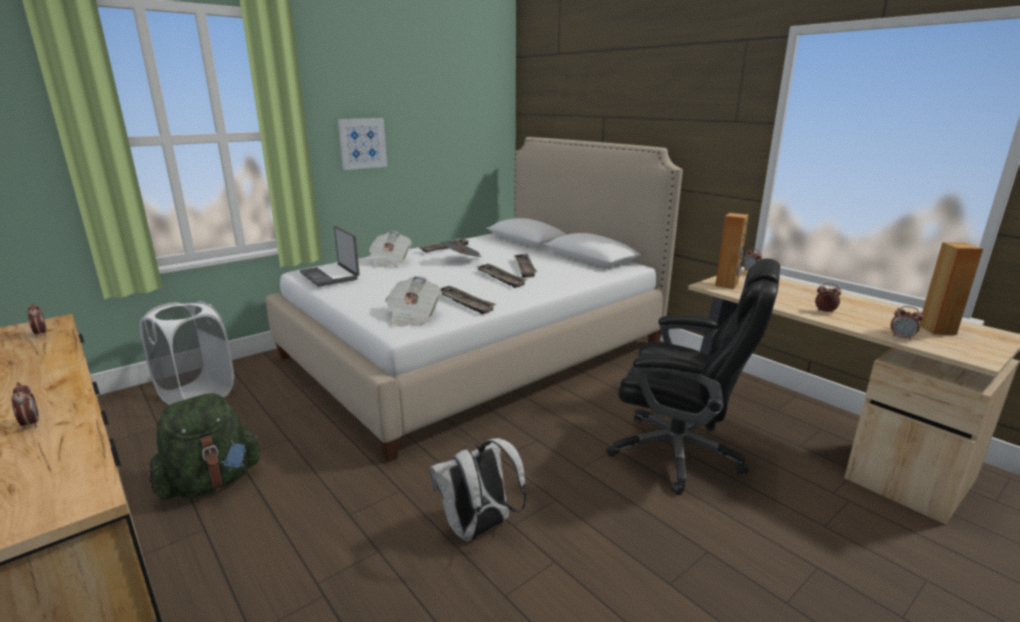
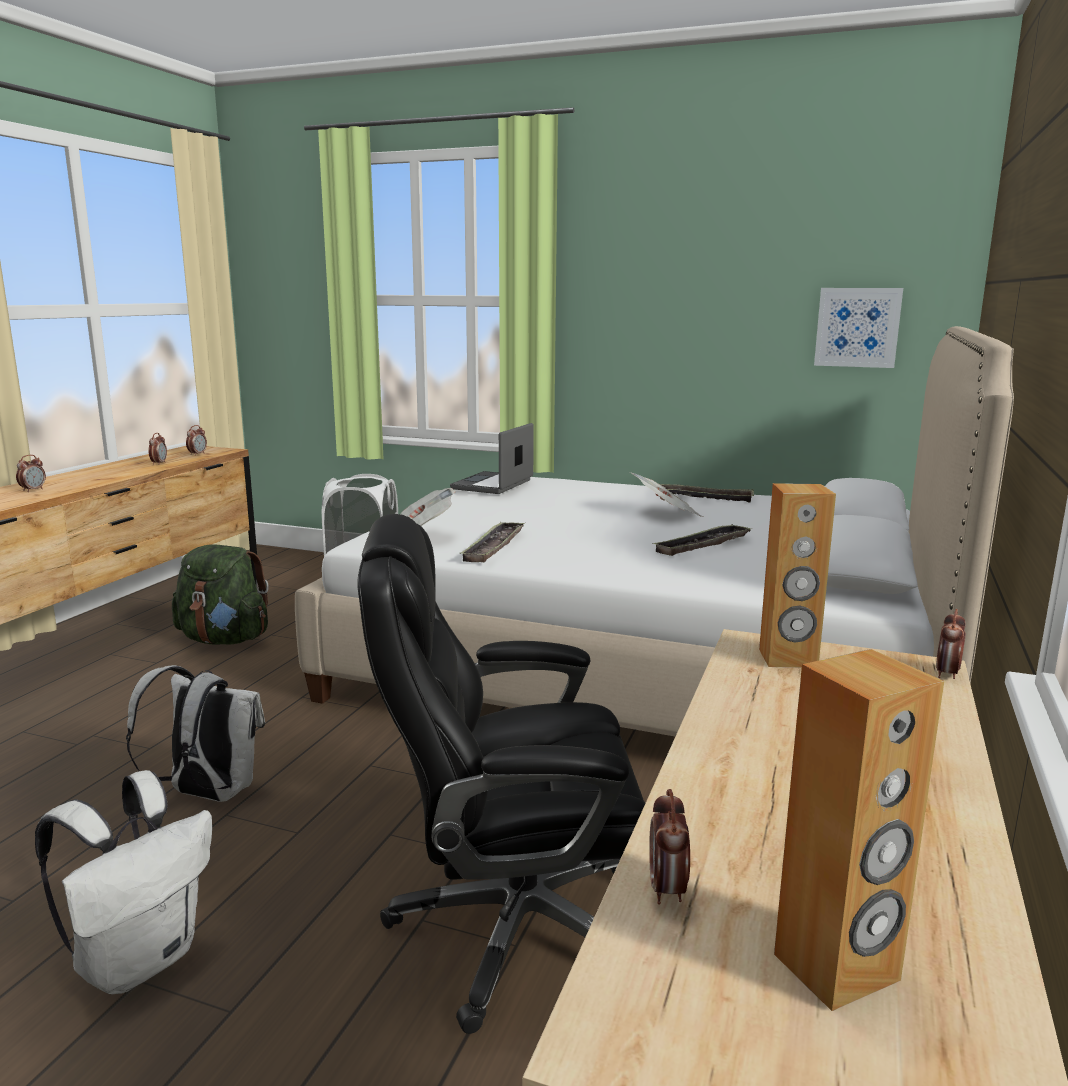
camera: 60 degrees right, 5 degrees down
(362, 143) = (646, 320): picture -> picture (857, 327)
(389, 261) = (589, 489): newspaper -> none
(500, 278) = (626, 543): tray -> none
(650, 582) = (140, 959): none -> white backpack
(679, 453) = (513, 927): black office chair -> black office chair turned 90 degrees clockwise
(824, 311) = (751, 773): alarm clock -> alarm clock (159, 463)

